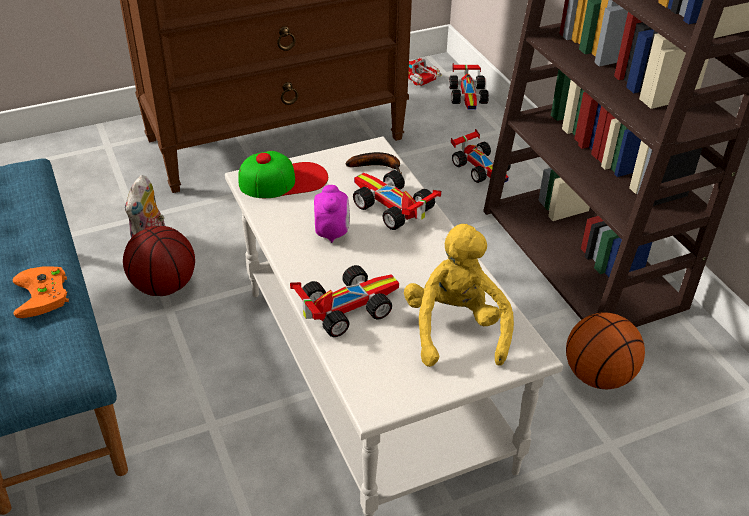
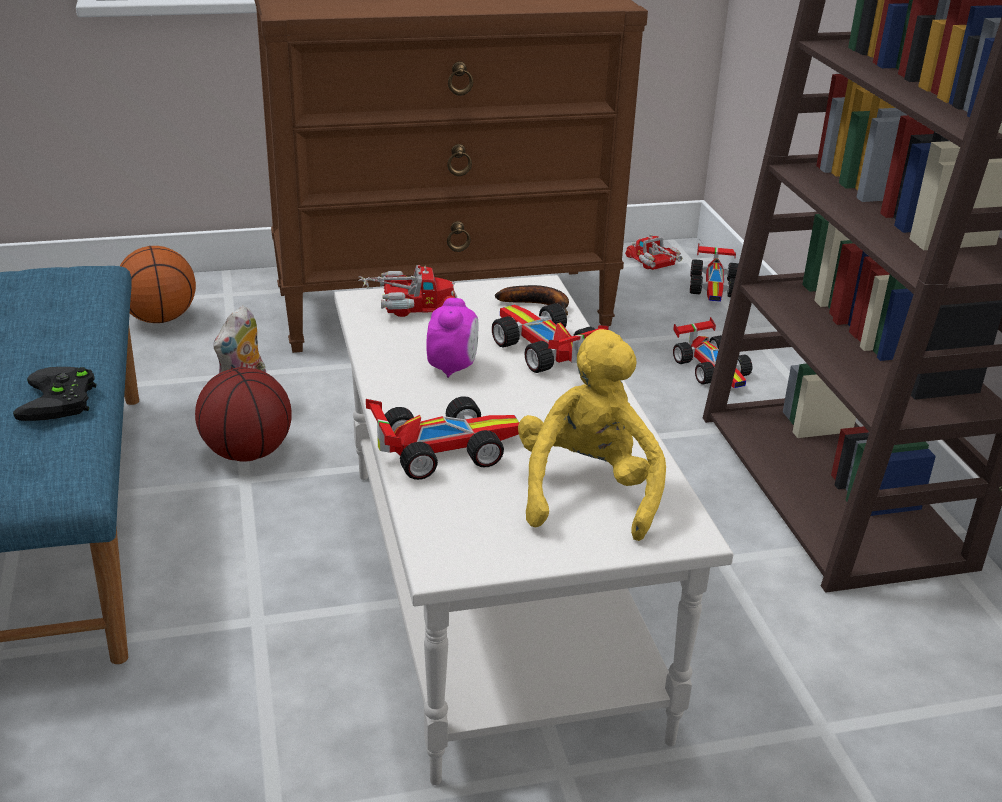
camera: 10 degrees right, 10 degrees down
(44, 295) = (60, 401): orange game controller -> black game controller
(283, 180) = (408, 306): cap -> toy truck
(598, 376) = (824, 637): basketball -> basketball (160, 319)

